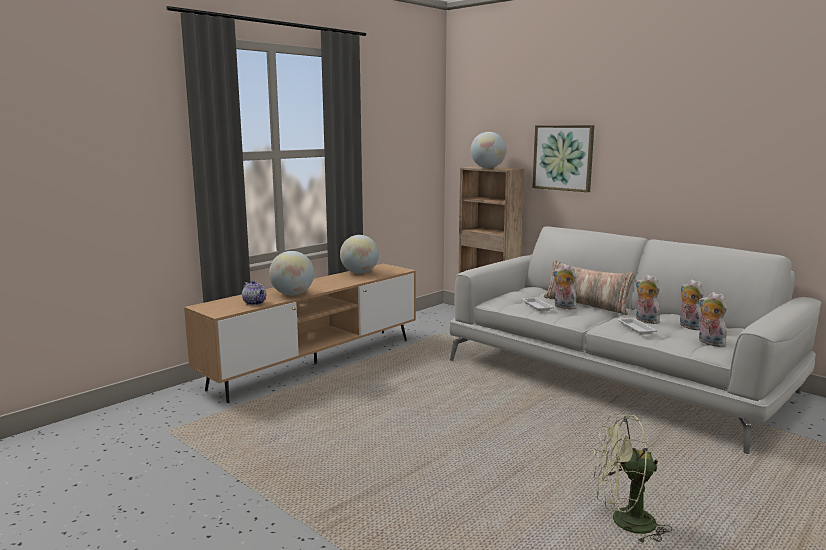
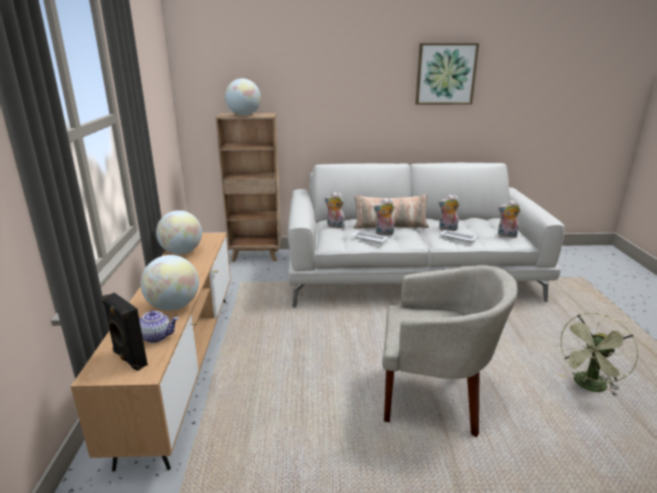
camera: 45 degrees left, 10 degrees up
(224, 306) = (129, 359): none -> black speaker
(447, 453) = (434, 398): none -> beige armchair
(563, 157) = (314, 100): picture -> picture (445, 74)
(688, 326) = (473, 226): plush toy -> plush toy (334, 226)

